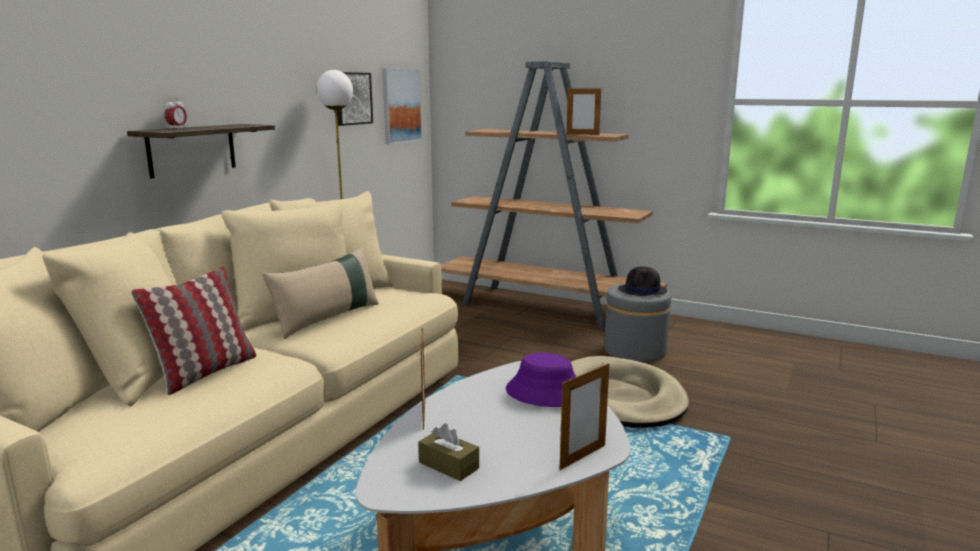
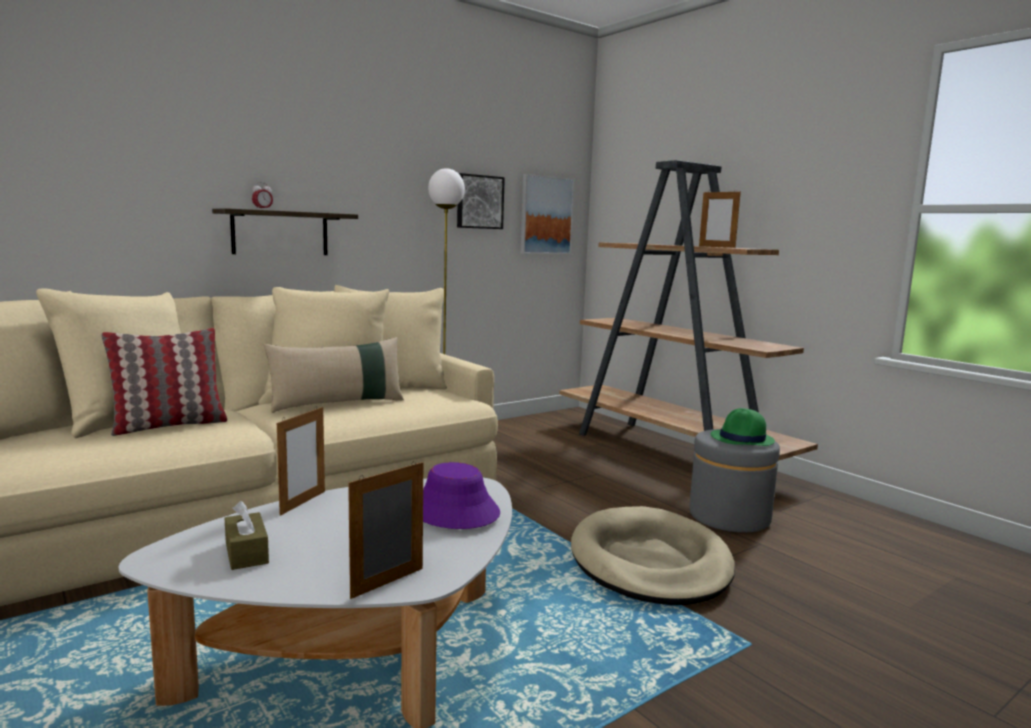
camera: 25 degrees right, 5 degrees down
(582, 457) = (388, 583): picture frame -> picture frame turned 150 degrees clockwise
(642, 290) = (742, 439): black hat -> green hat

